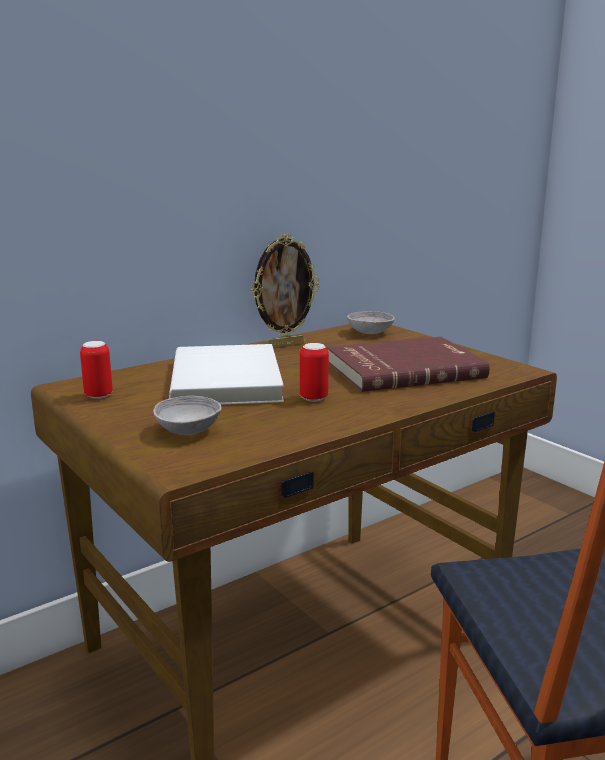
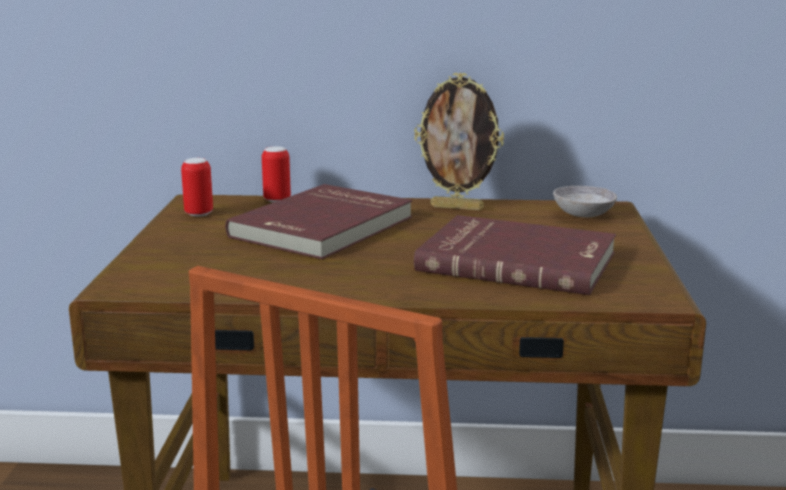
camera: 40 degrees right, 0 degrees up
(188, 431) = (192, 260): grey bowl -> none
(229, 380) = (325, 227): white book -> red book
(314, 398) = (356, 263): can -> can (277, 200)

